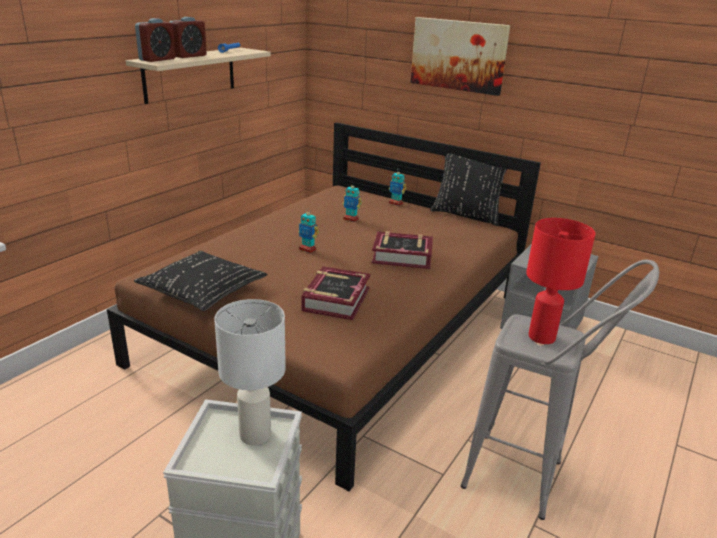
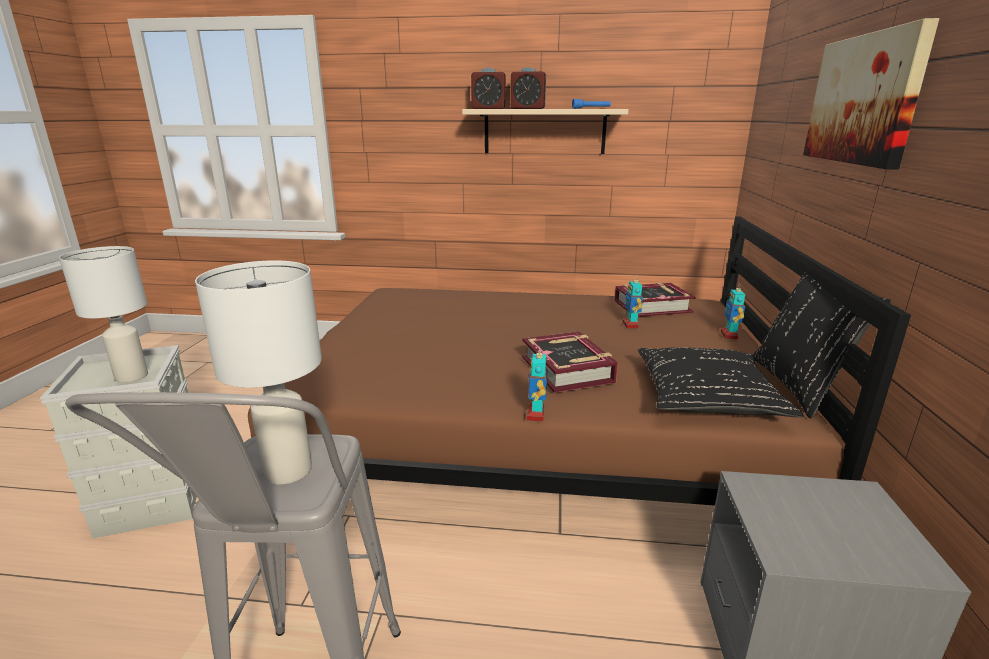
camera: 65 degrees right, 5 degrees down
(203, 290) = (384, 311): black pillow -> black pillow (707, 396)
(307, 249) = (517, 325): toy robot -> toy robot (536, 414)
(335, 299) = (417, 361): book -> book (652, 306)
(542, 336) = (289, 471): red table lamp -> white table lamp

